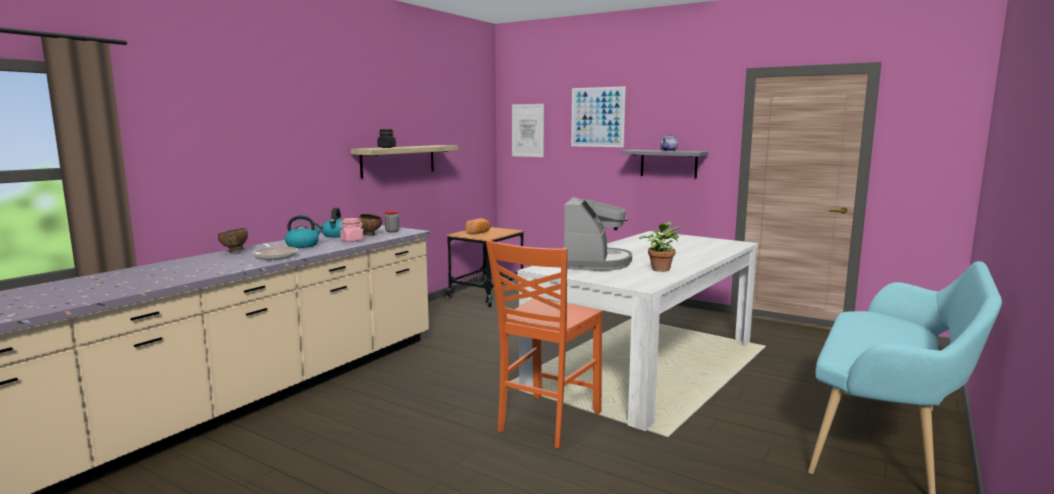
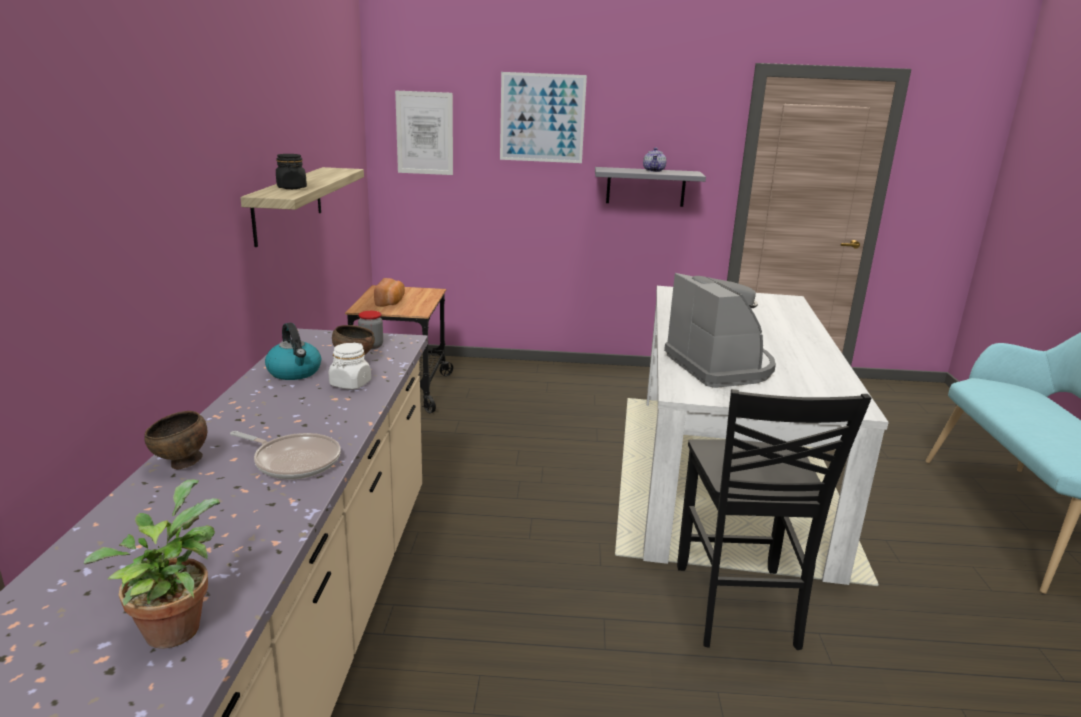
camera: 30 degrees left, 10 degrees up
(303, 245) = (287, 415): kettle -> none
(352, 240) = (350, 384): pink jar -> white jar
(546, 422) = (737, 607): orange chair -> black chair
(660, 269) = (807, 366): potted plant -> potted plant (173, 626)

